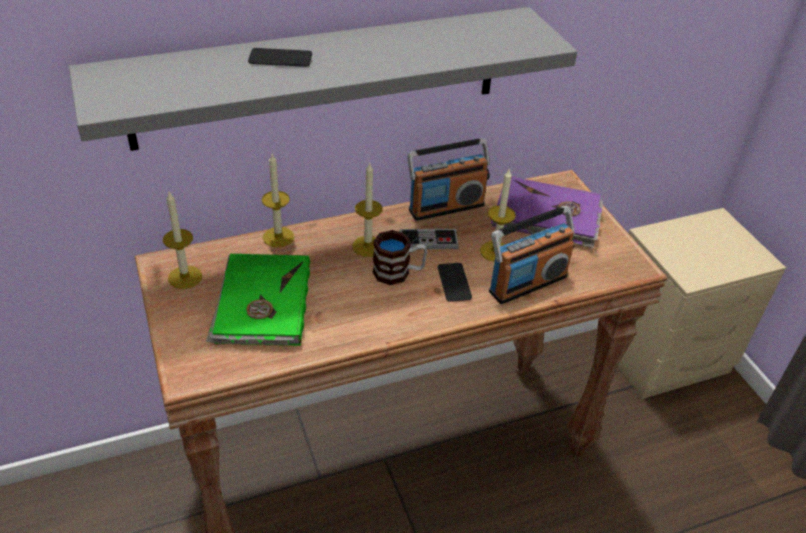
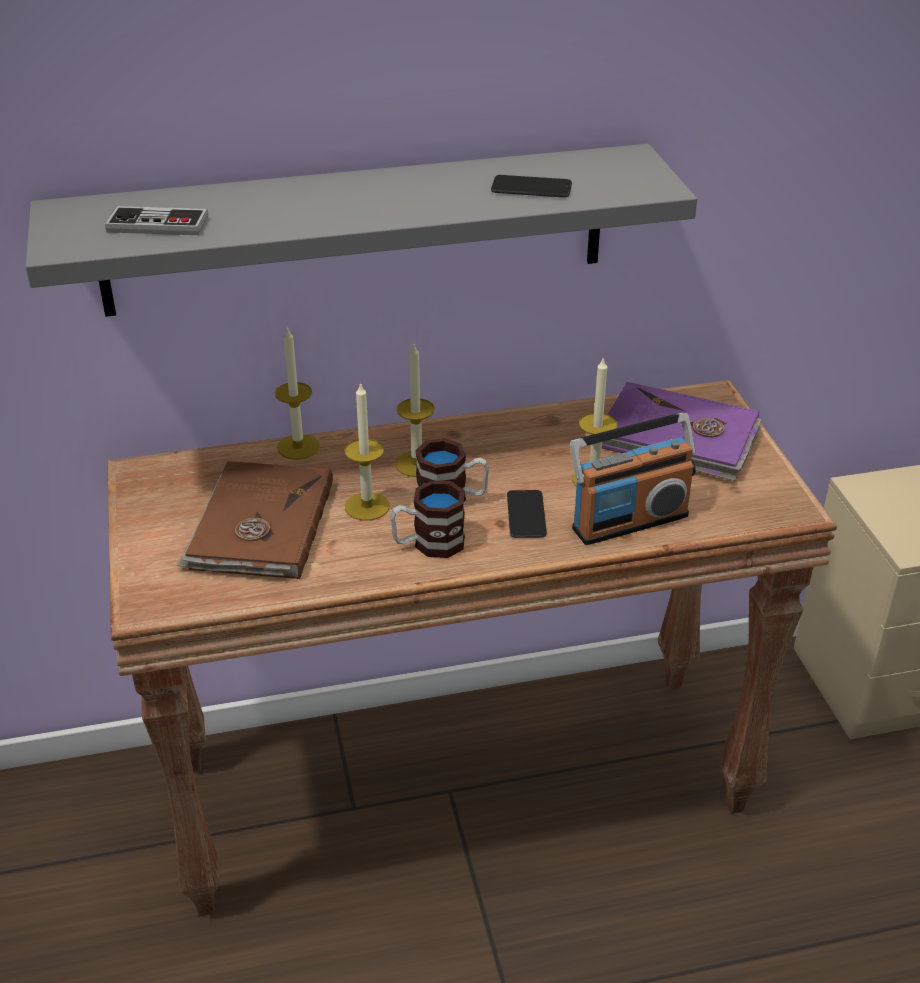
camera: 10 degrees right, 5 degrees down
(185, 277) = (166, 489): candle -> candle (367, 506)
(261, 304) = (259, 526): green book -> brown book
(280, 58) = (294, 199): phone -> phone (531, 188)
(389, 310) = (428, 544): none -> mug
(428, 241) = (502, 461): game controller -> game controller (158, 224)
(446, 207) = (536, 420): radio -> none

